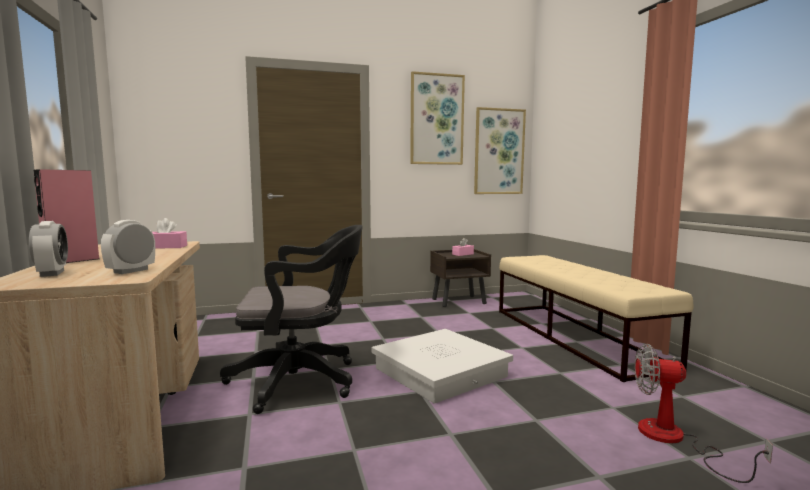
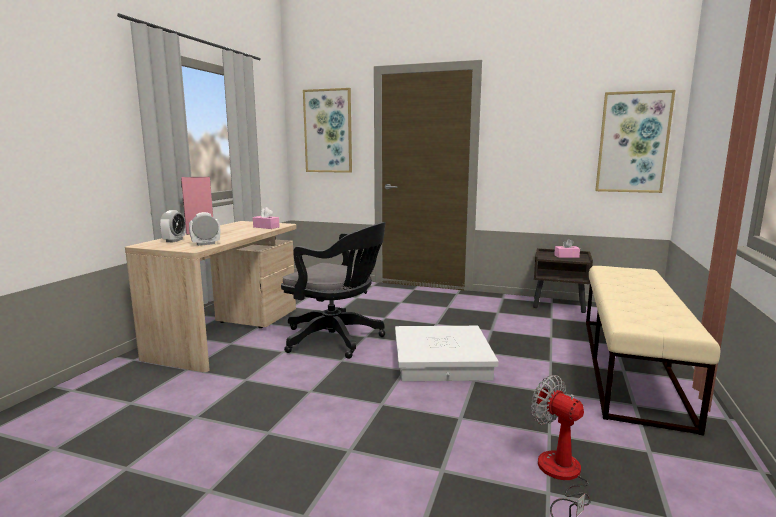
camera: 35 degrees right, 5 degrees up
(436, 119) = (553, 109): picture -> picture (328, 131)

